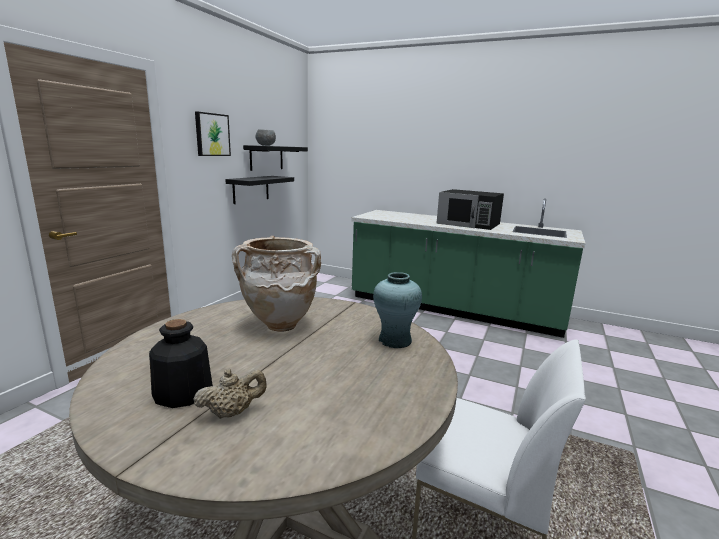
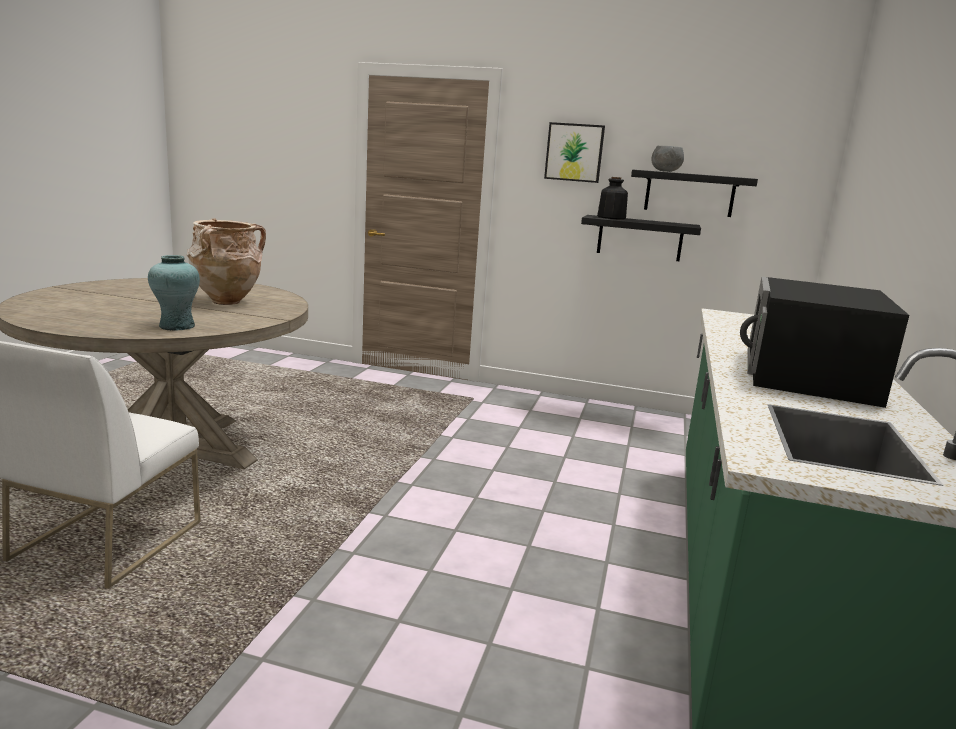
camera: 80 degrees right, 0 degrees up
(183, 393) = (124, 289): bottle -> bottle (611, 218)
(232, 412) = (91, 296): beige teapot -> none

